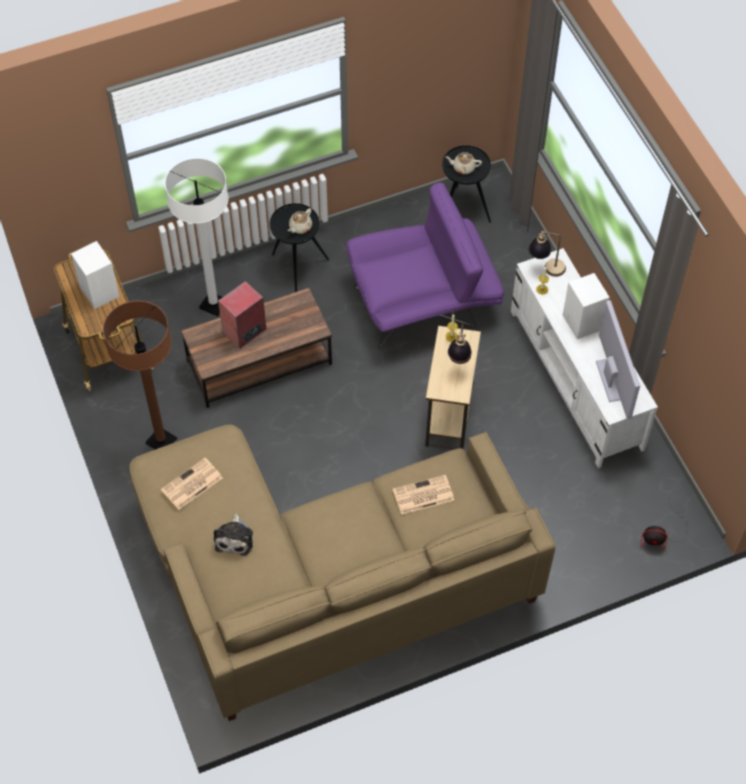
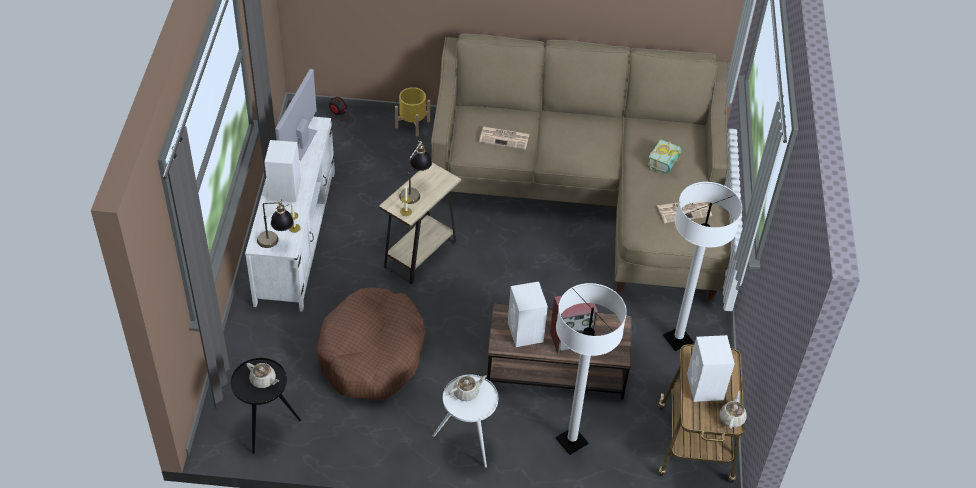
camera: 155 degrees left, 10 degrees down
(67, 274) = (732, 418): none -> beige teapot
(161, 441) = (678, 339): brown floor lamp -> white floor lamp
(235, 538) = (666, 164): plush toy -> book
(287, 319) = (525, 333): none -> white speaker
(297, 266) = (468, 442): black side table -> white side table
(424, 301) = (372, 354): purple armchair -> brown dog bed
(568, 573) = (412, 124): none -> yellow planter

